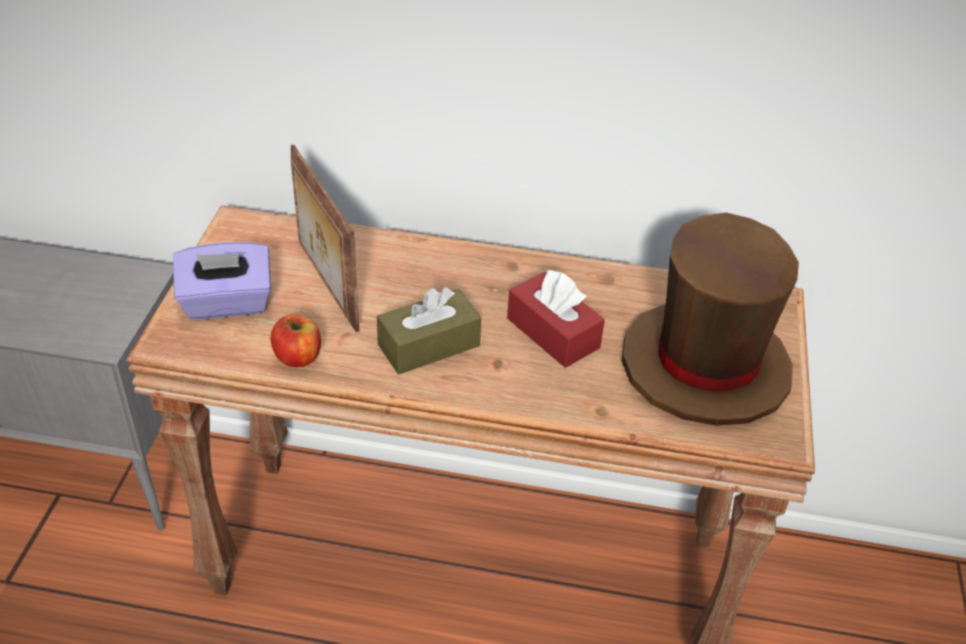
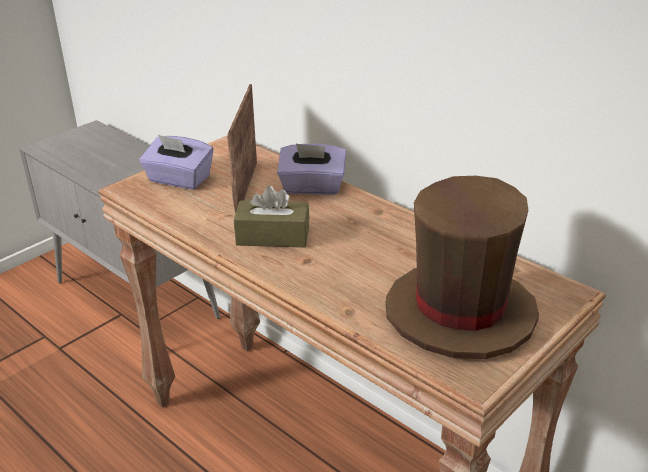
camera: 35 degrees right, 10 degrees down
(298, 357) = (187, 217): apple -> none
(407, 257) = (312, 187): none -> purple tissue box
(553, 333) = (364, 256): red tissue box -> none

